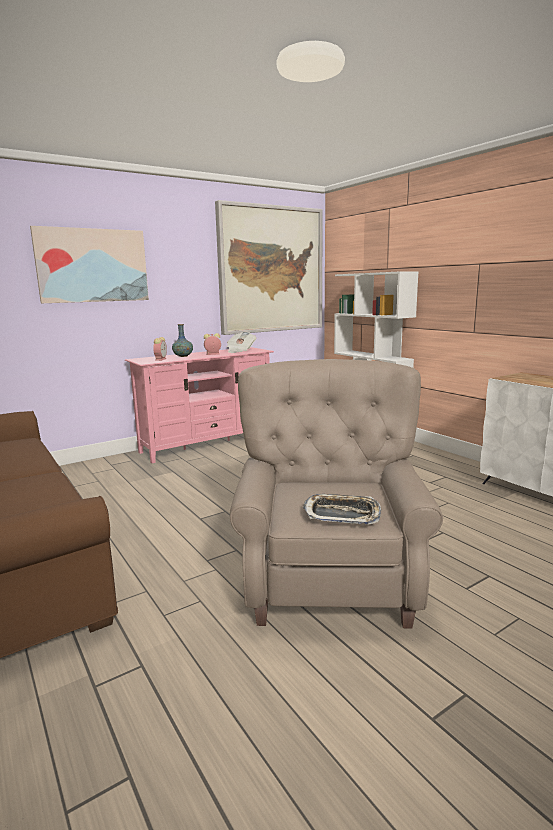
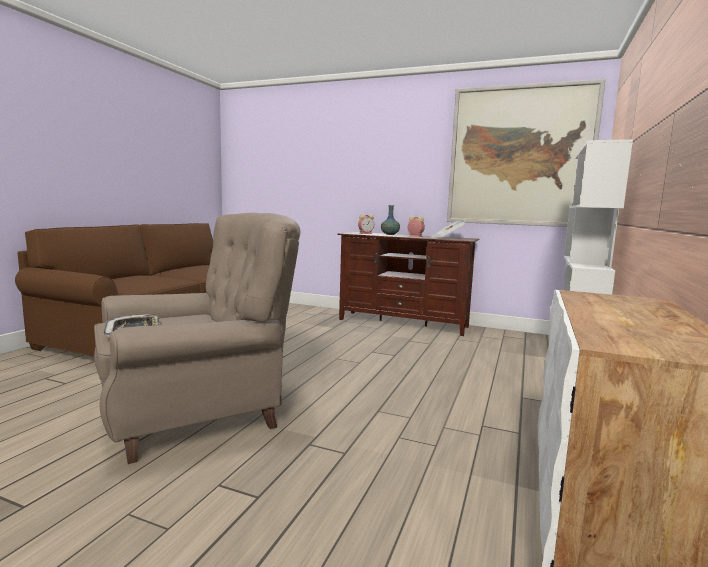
camera: 55 degrees right, 5 degrees down
(92, 265) = (341, 155): picture -> none
(207, 444) = (403, 323): pink tv stand -> brown tv stand

